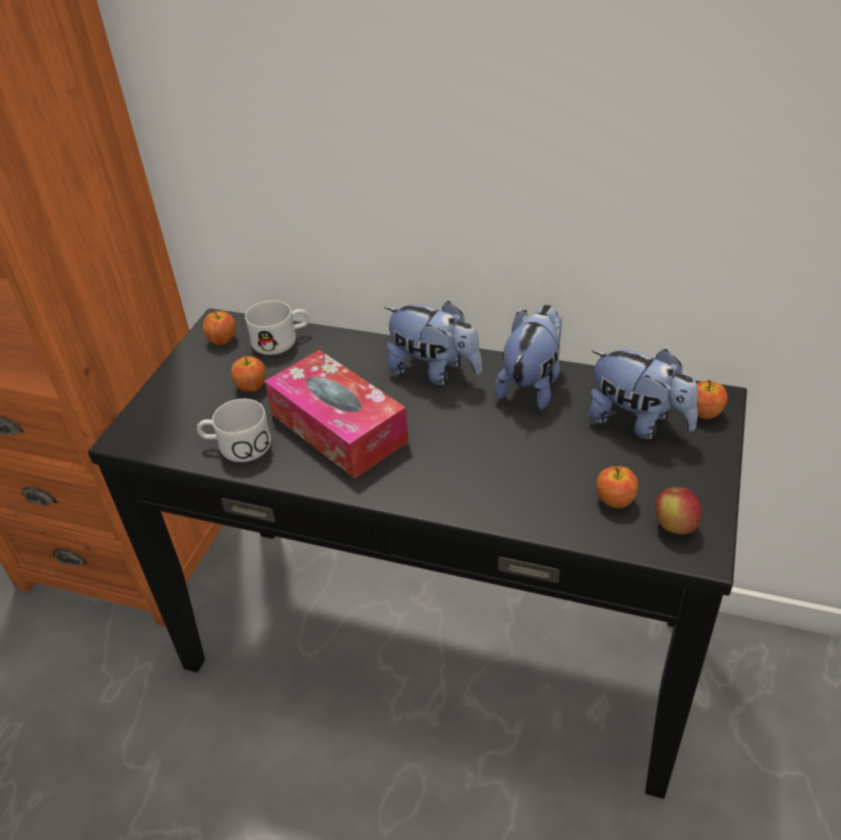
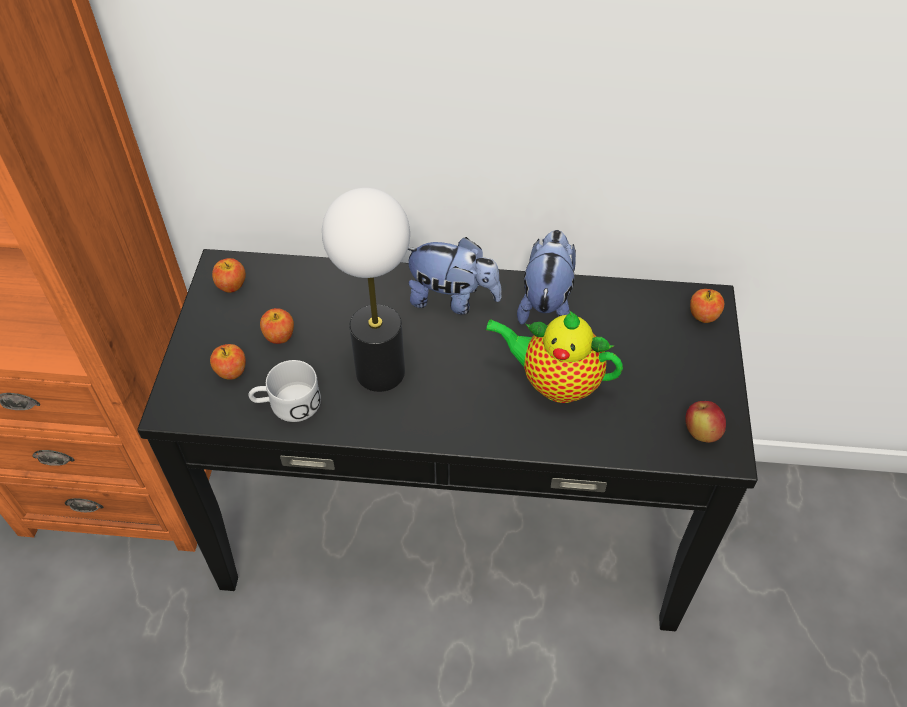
camera: 15 degrees left, 10 degrees up
(282, 340) = (293, 280): white mug -> none
(338, 428) = (379, 372): tissue box -> table lamp
(520, 458) = (555, 382): none -> teapot
(614, 500) = (646, 414): apple -> apple (231, 371)
(637, 422) = (648, 333): plush toy -> none

